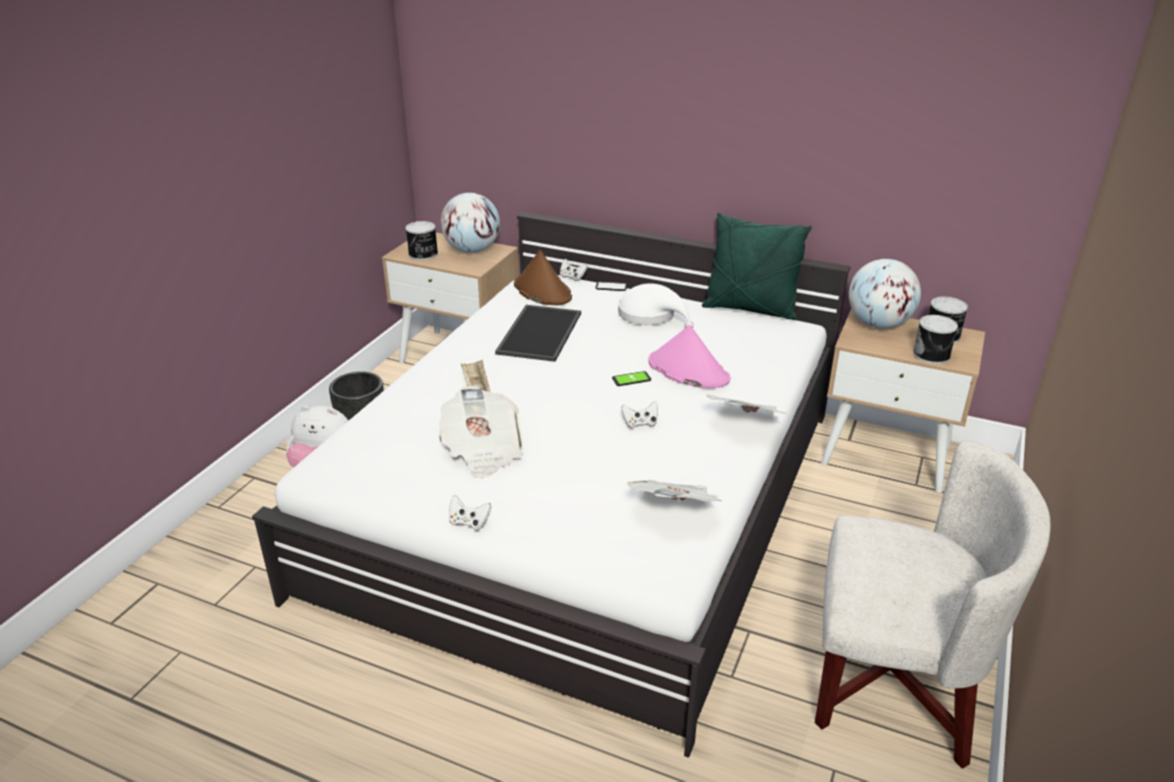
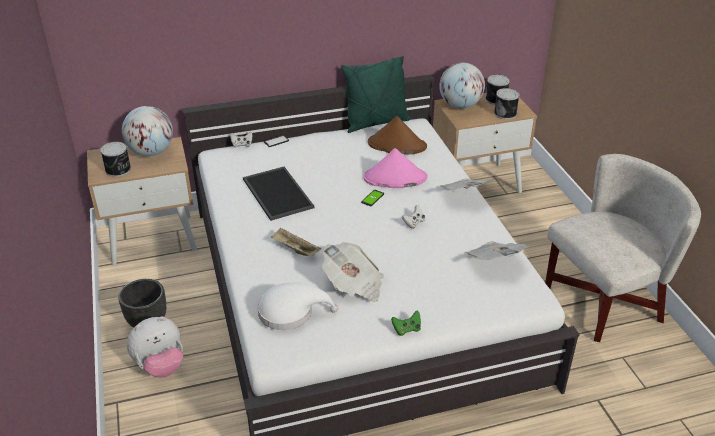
camera: 40 degrees left, 5 degrees up
(469, 522) = (406, 329): white game controller -> green game controller
(542, 291) = (236, 163): brown hat -> brown hat (396, 145)
(650, 316) = (328, 151): white hat -> white hat (290, 312)

